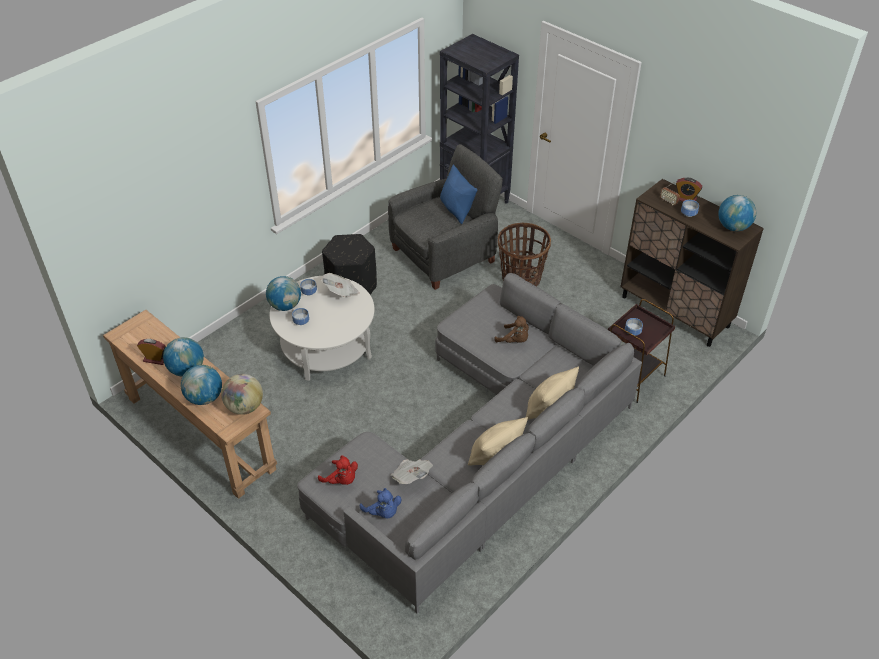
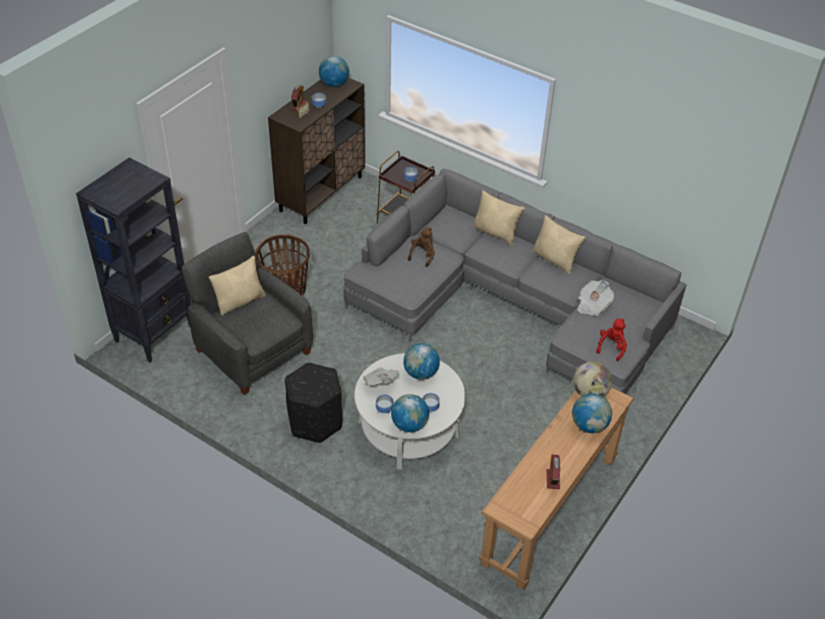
camera: 100 degrees left, 0 degrees up
(187, 370) = (558, 449): globe -> globe (420, 373)
(383, 512) = (632, 317): blue plush toy -> none
(457, 210) = (240, 301): blue pillow -> beige pillow

